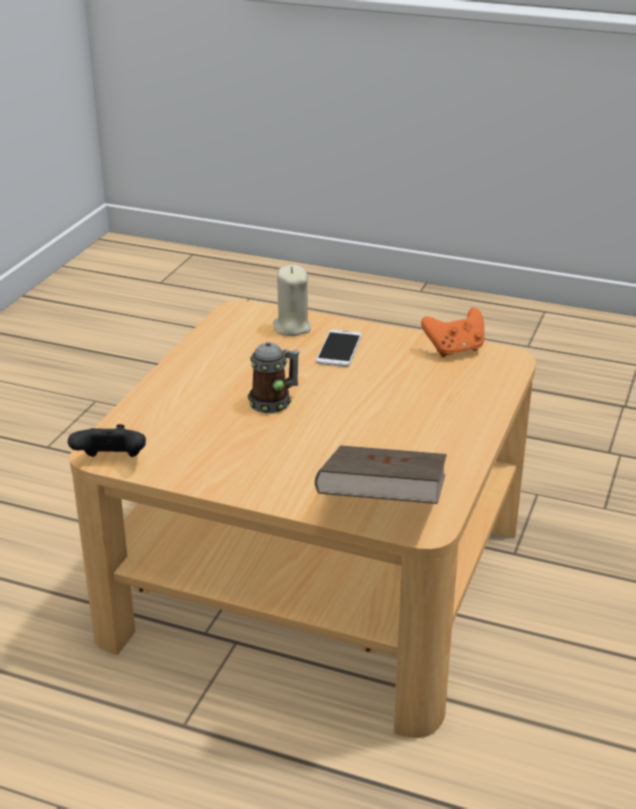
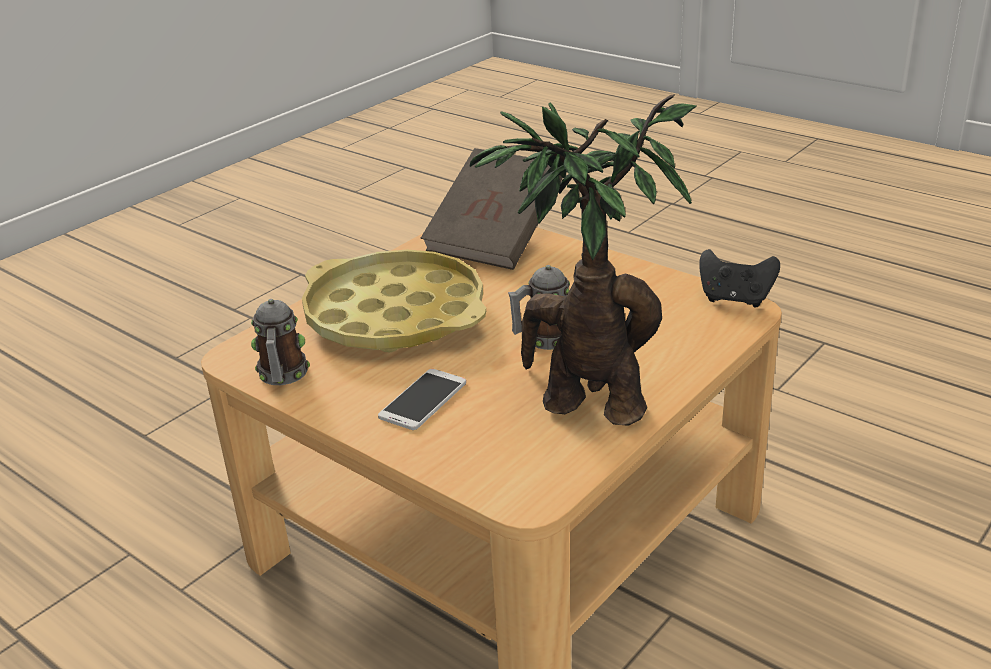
camera: 160 degrees left, 0 degrees up
(223, 362) = (583, 402): none -> potted plant
(291, 327) = (463, 448): beige candle -> none
(415, 406) = (395, 314): none -> yellow tray
(455, 350) = (283, 377): orange game controller -> mug

